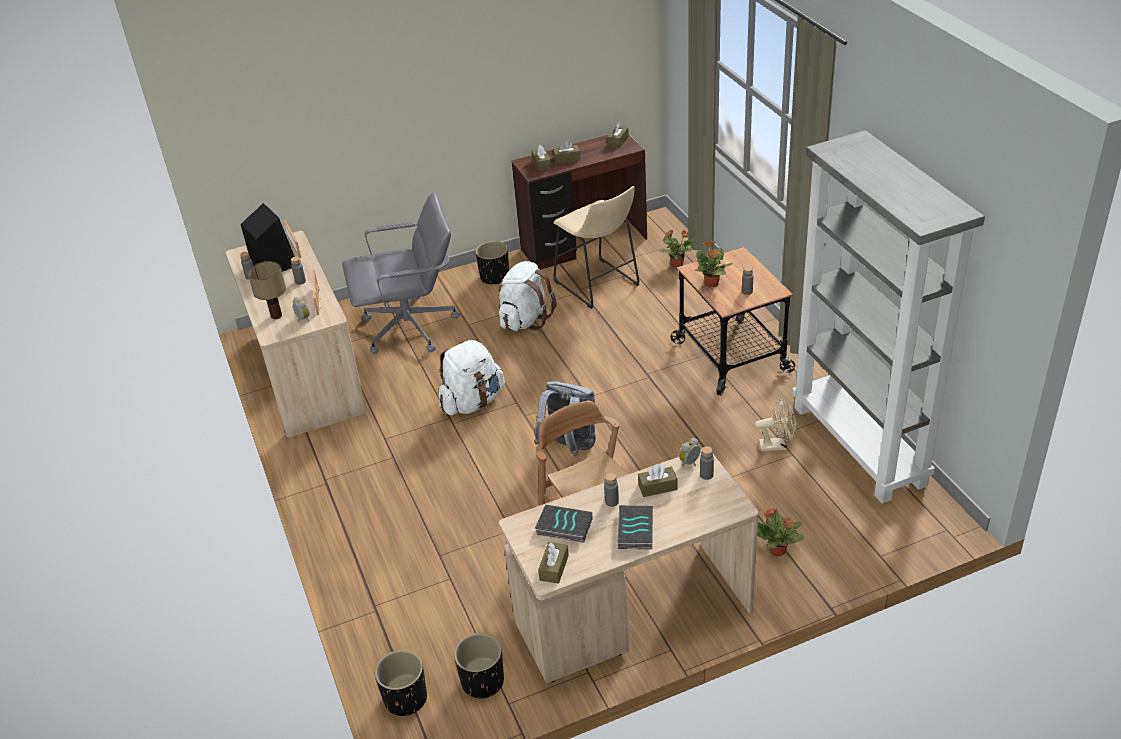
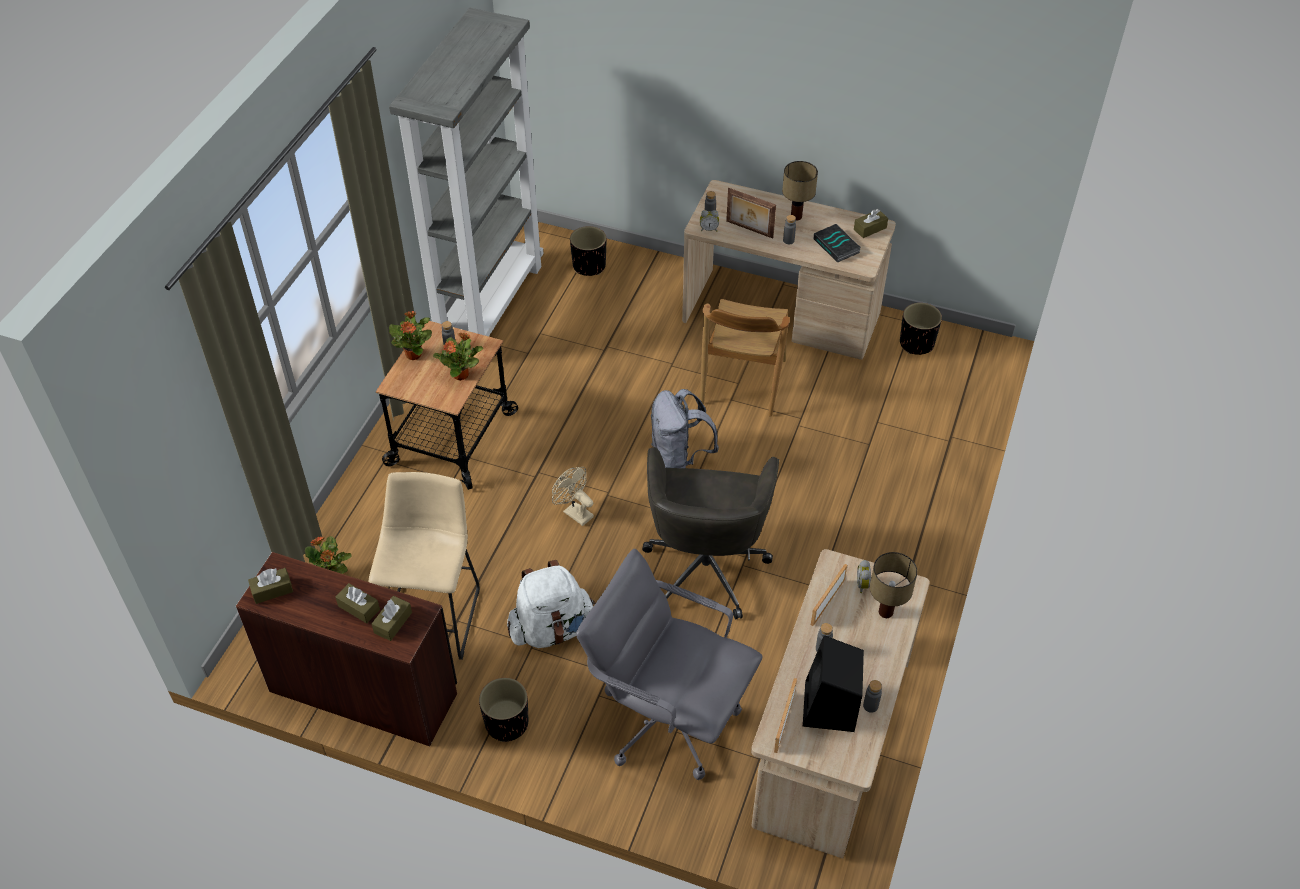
camera: 140 degrees left, 10 degrees up
(405, 699) = (976, 366): black planter -> black planter (589, 266)
(472, 402) = (706, 566): white backpack -> grey office chair
(634, 530) = (796, 217): book -> table lamp
(657, 487) = (749, 230): brown tissue box -> picture frame
(777, 445) = (539, 346): beige fan -> beige fan (574, 512)
(778, 551) = (644, 287): potted plant -> potted plant (414, 354)

